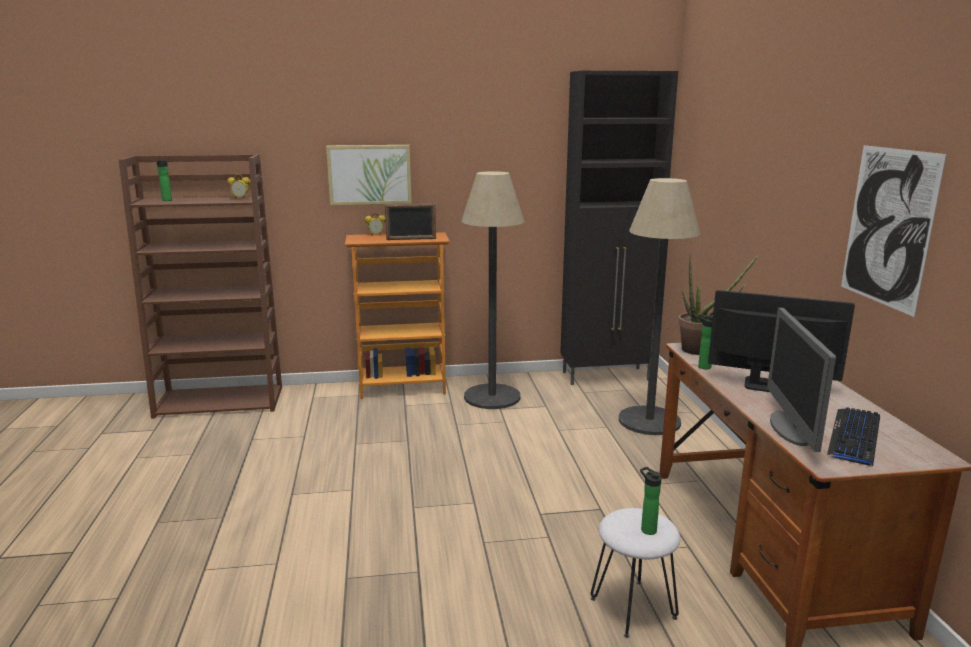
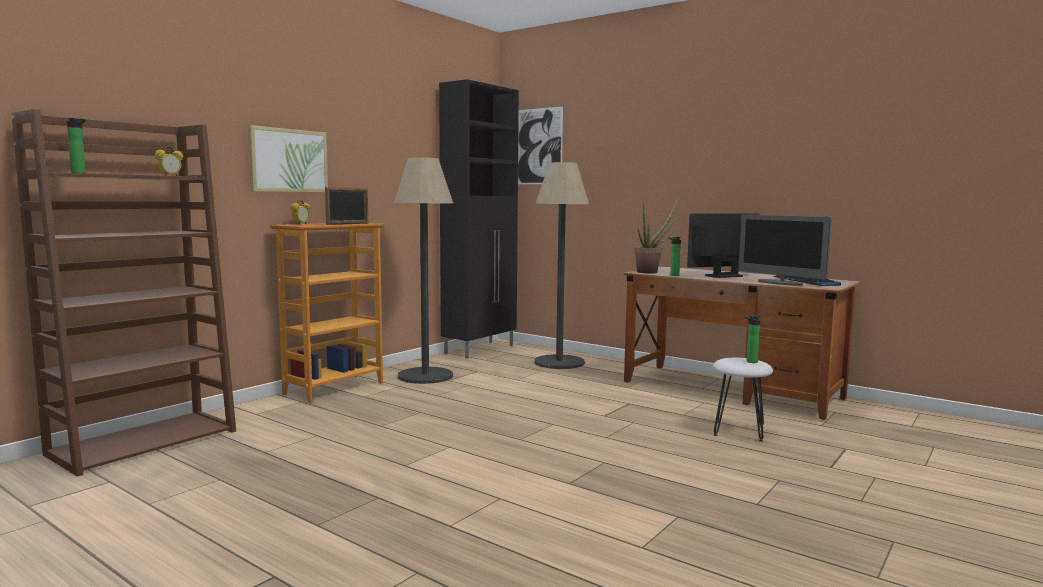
camera: 45 degrees left, 10 degrees down
(888, 227) = (760, 168): picture -> picture (539, 146)

